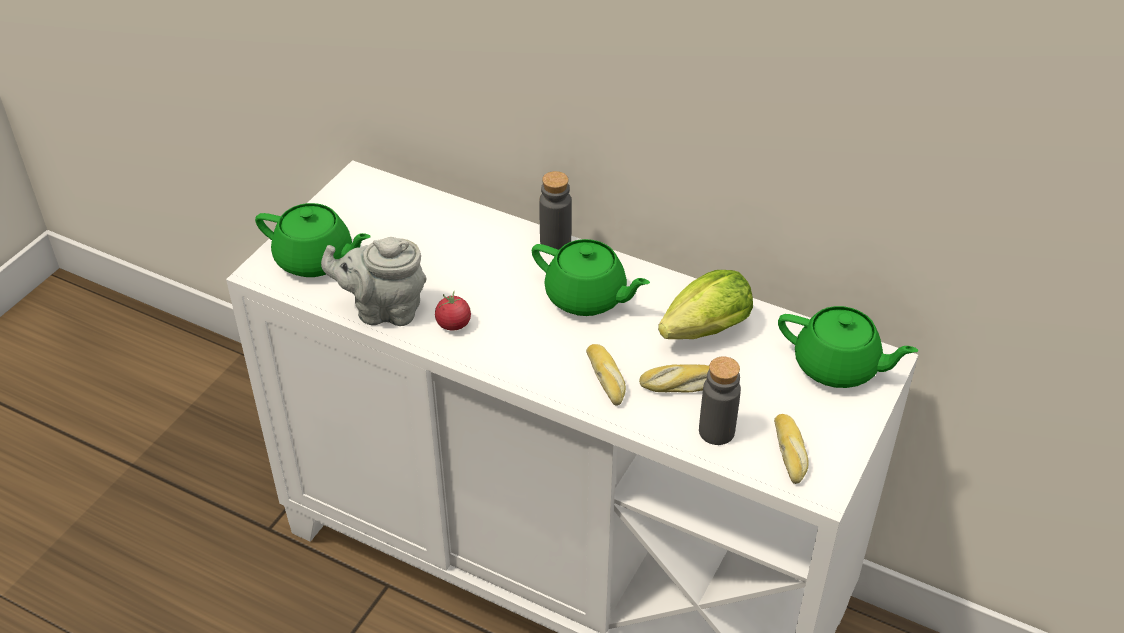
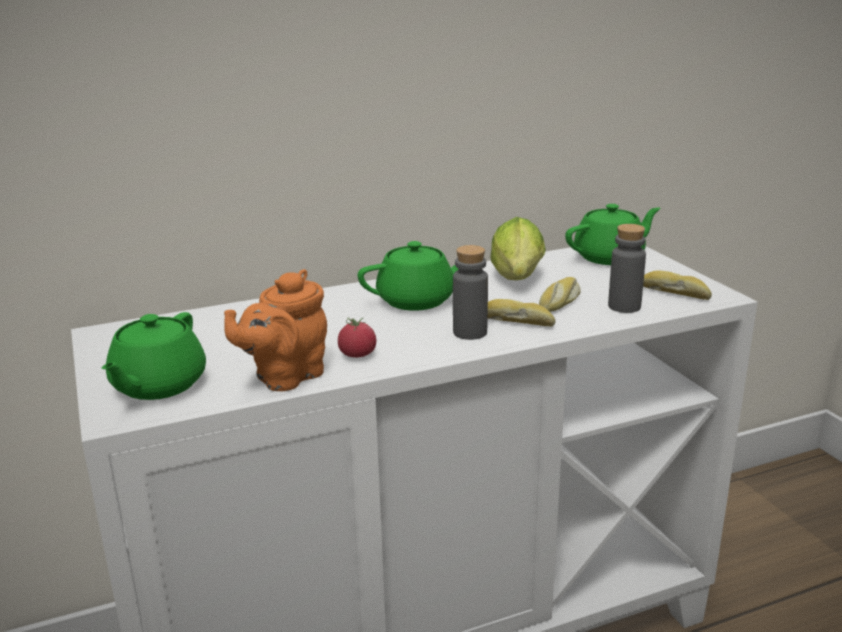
camera: 50 degrees left, 20 degrees down
(316, 260) = (157, 385): green teapot -> green teapot turned 135 degrees clockwise
(384, 310) = (285, 377): grey teapot -> orange teapot
(555, 242) = (338, 291): grey bottle -> grey bottle (470, 332)

